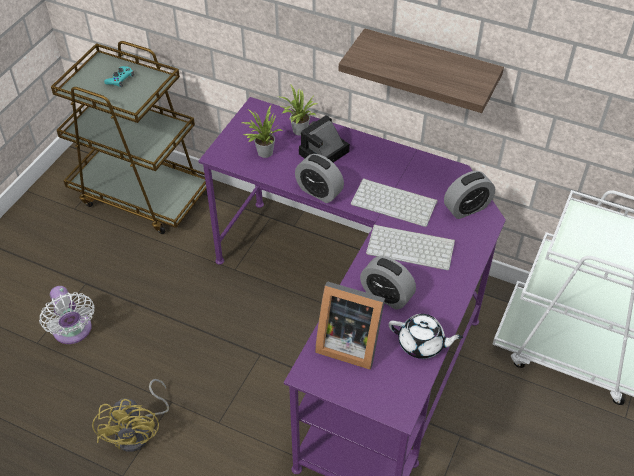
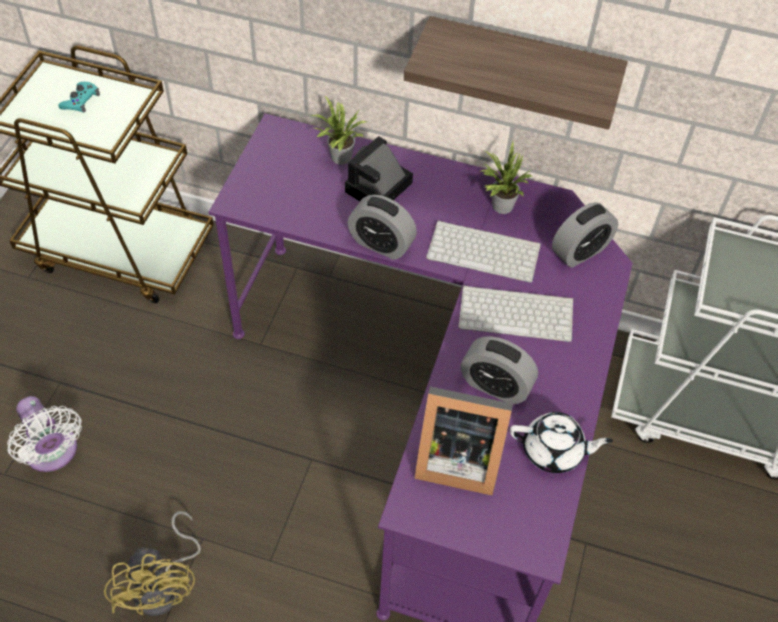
camera: 10 degrees left, 5 degrees up
(263, 152) = (295, 192): potted plant -> potted plant (499, 206)

